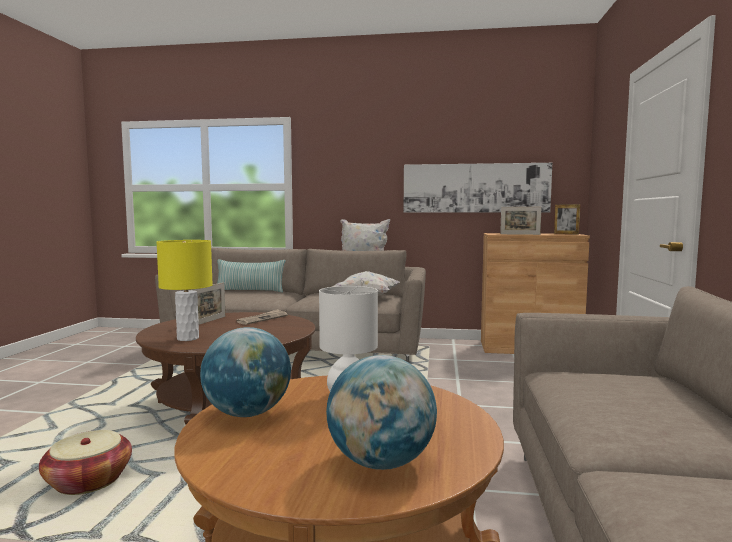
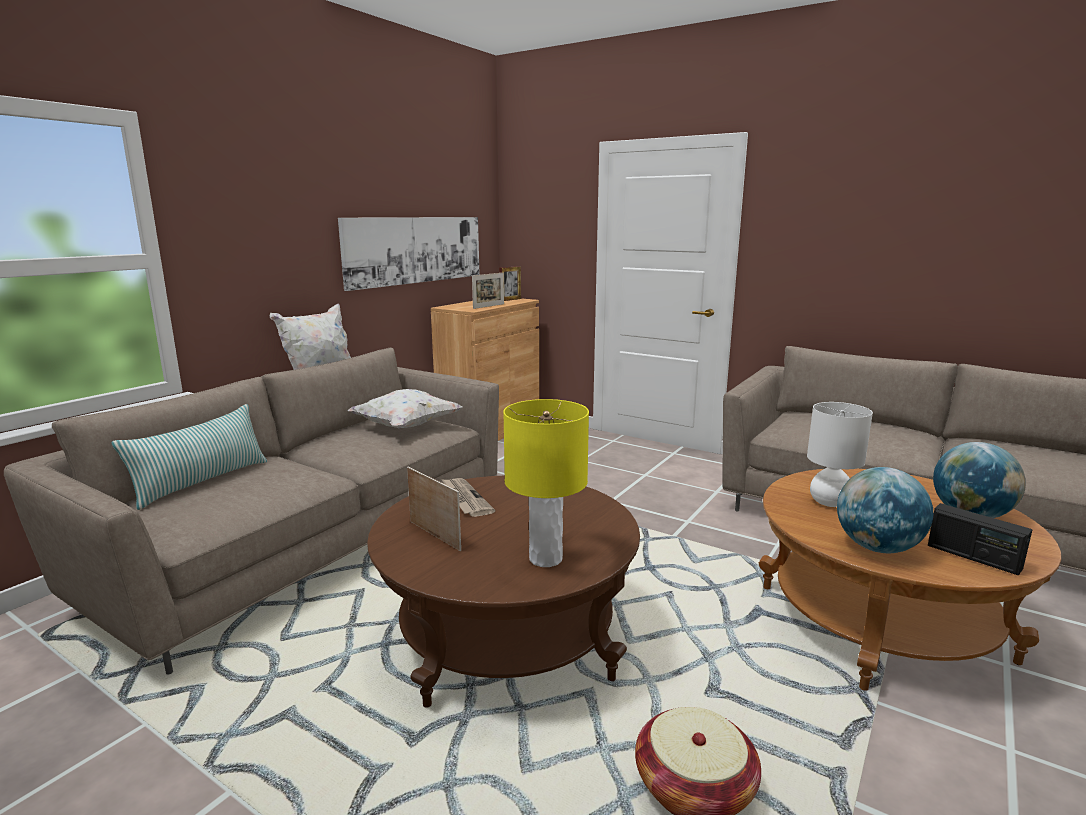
camera: 65 degrees left, 10 degrees up
(246, 455) = (973, 557): none -> radio

